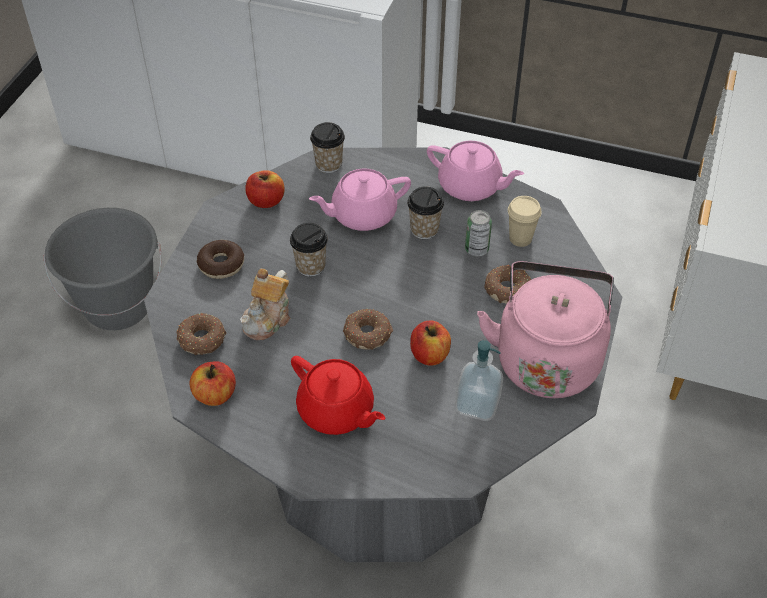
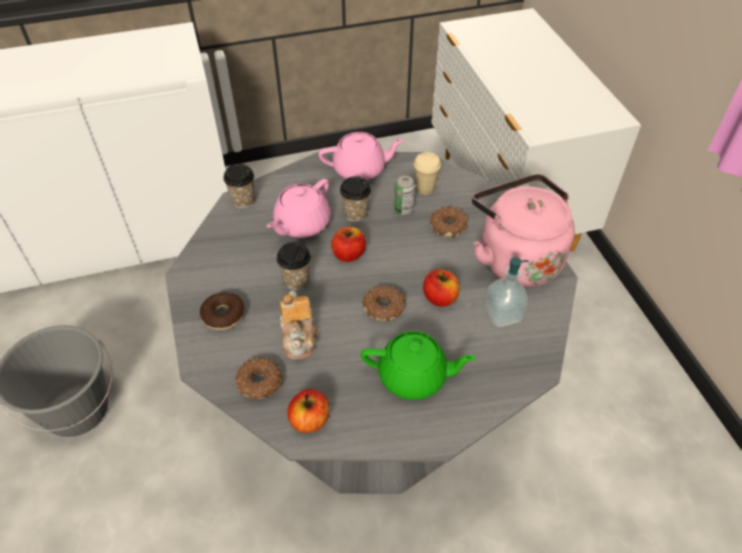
camera: 35 degrees left, 0 degrees up
(266, 201) = (217, 249): apple -> apple (348, 254)
(337, 411) = (414, 376): red teapot -> green teapot

